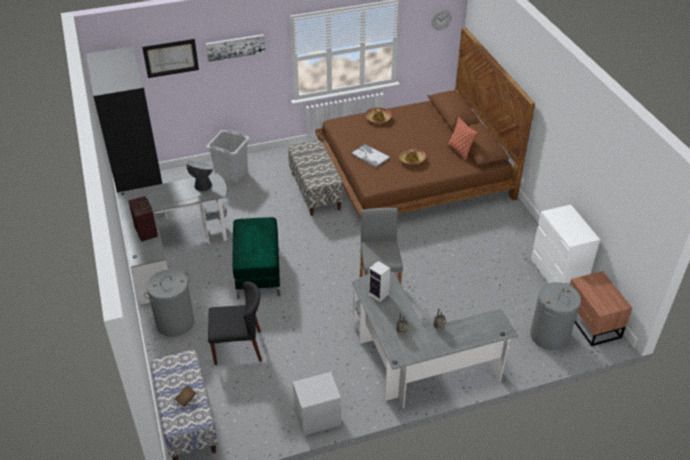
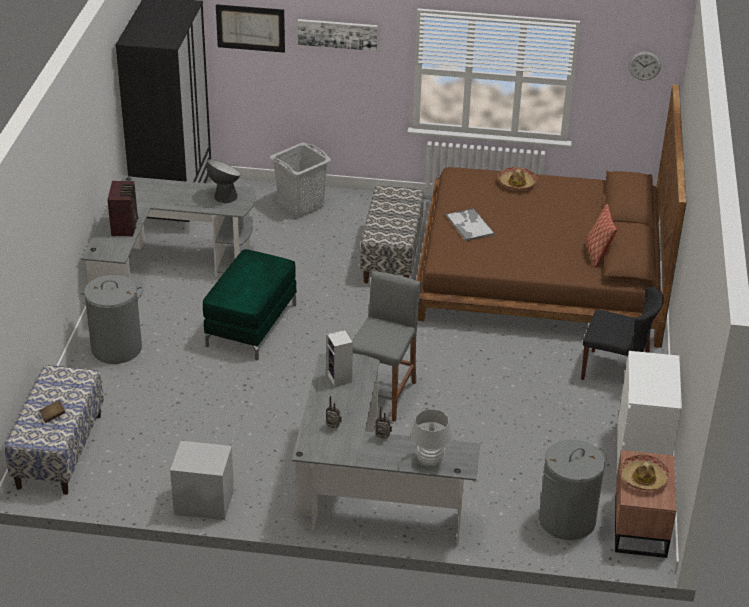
camera: 25 degrees right, 5 degrees down
(238, 347) = (168, 398): black chair -> black chair (616, 371)
(411, 159) = (521, 244): hat -> hat (643, 478)
(480, 333) = (430, 461): none -> white table lamp

